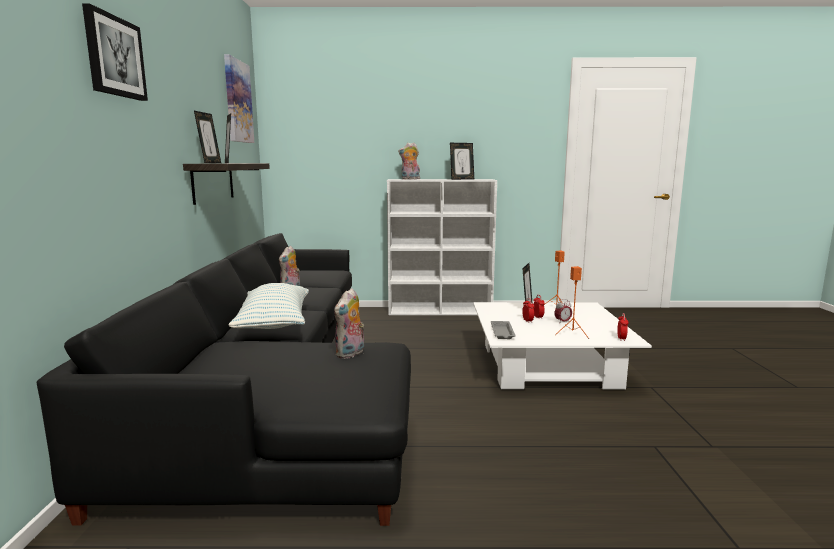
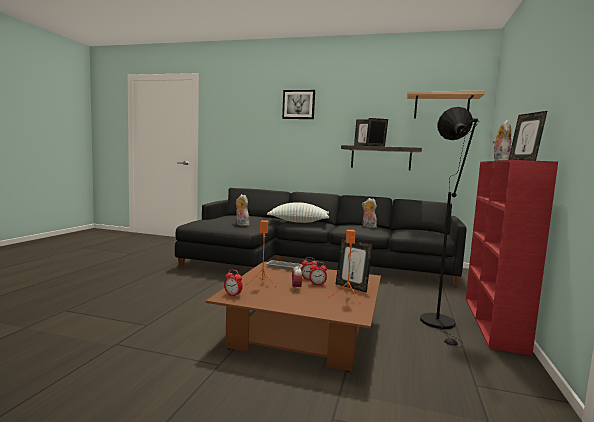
camera: 105 degrees right, 5 degrees down
(237, 101) = (441, 107): picture -> shelf
(441, 311) = (494, 323): white bookcase -> red bookcase
(465, 324) = (440, 324): none -> black floor lamp
(547, 365) = (303, 332): white coffee table -> brown coffee table

